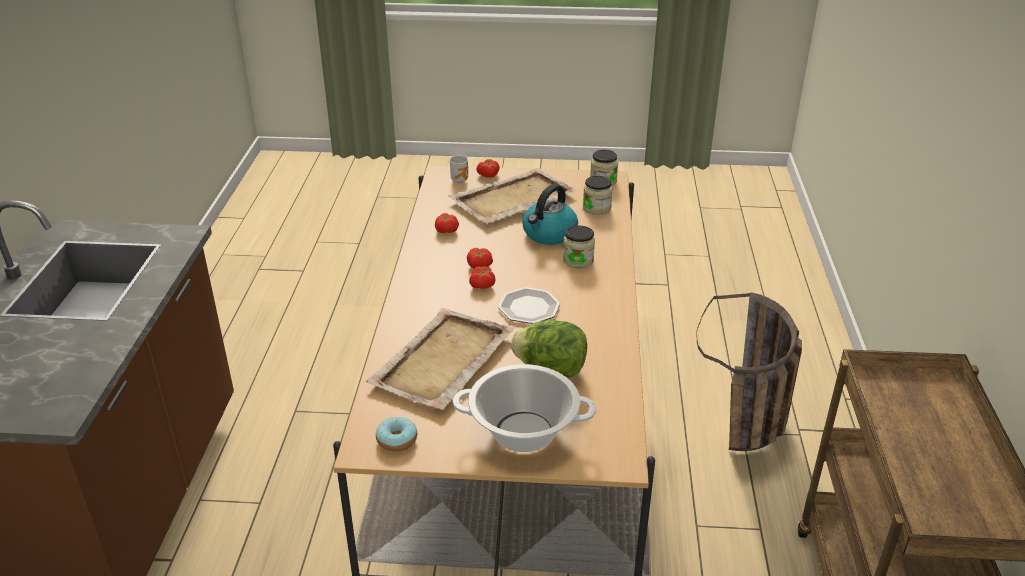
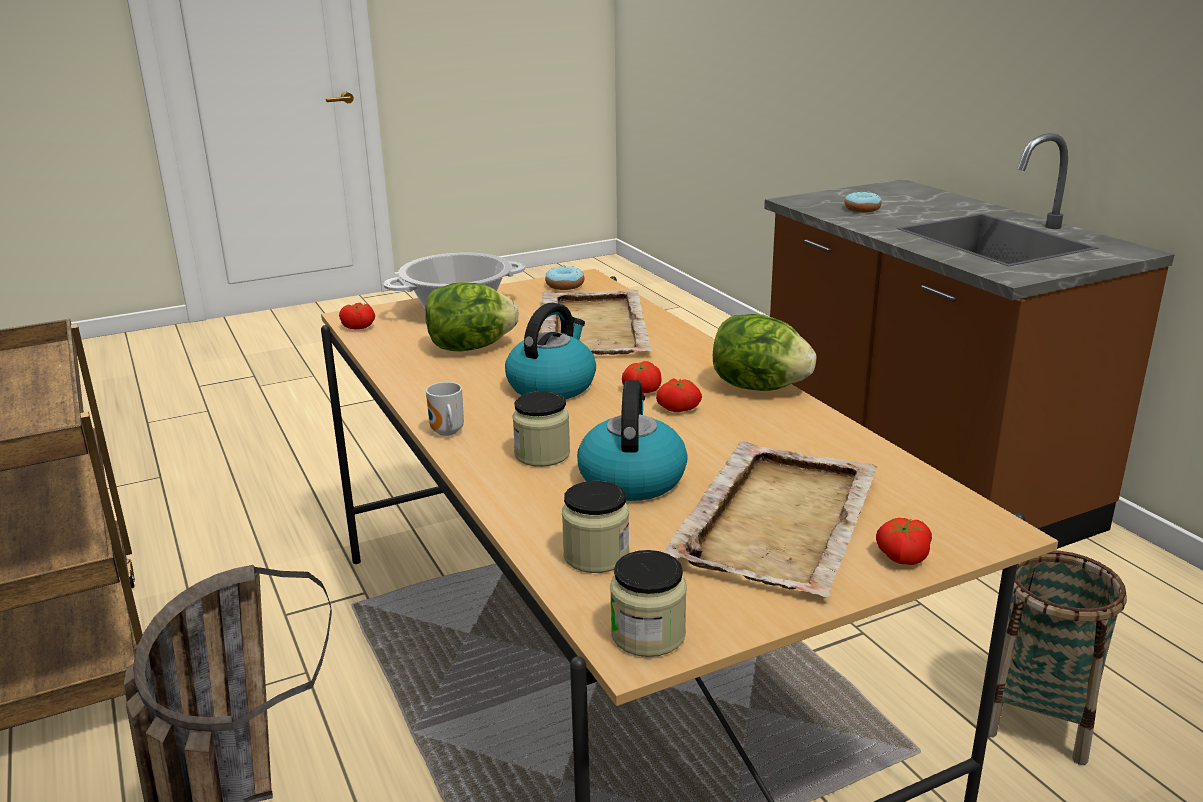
camera: 150 degrees right, 10 degrees down
(54, 366) = (862, 209): none -> donut
(340, 338) = (1039, 720): none -> basket
(418, 265) = (758, 387): none -> lettuce
(446, 231) = (797, 435): tomato -> tomato (359, 326)
(460, 180) = (931, 526): mug -> mug (446, 433)
(529, 308) = (552, 386): plate -> kettle

